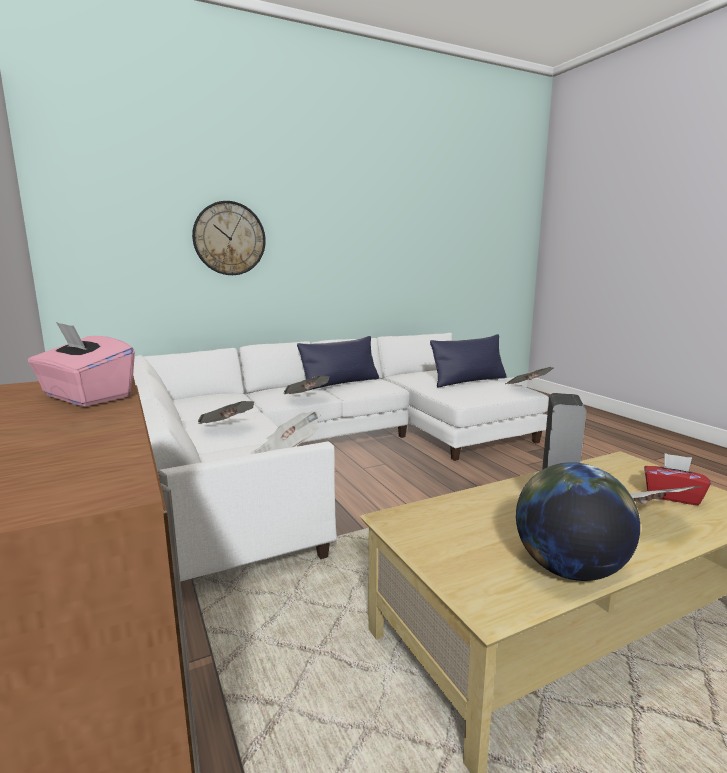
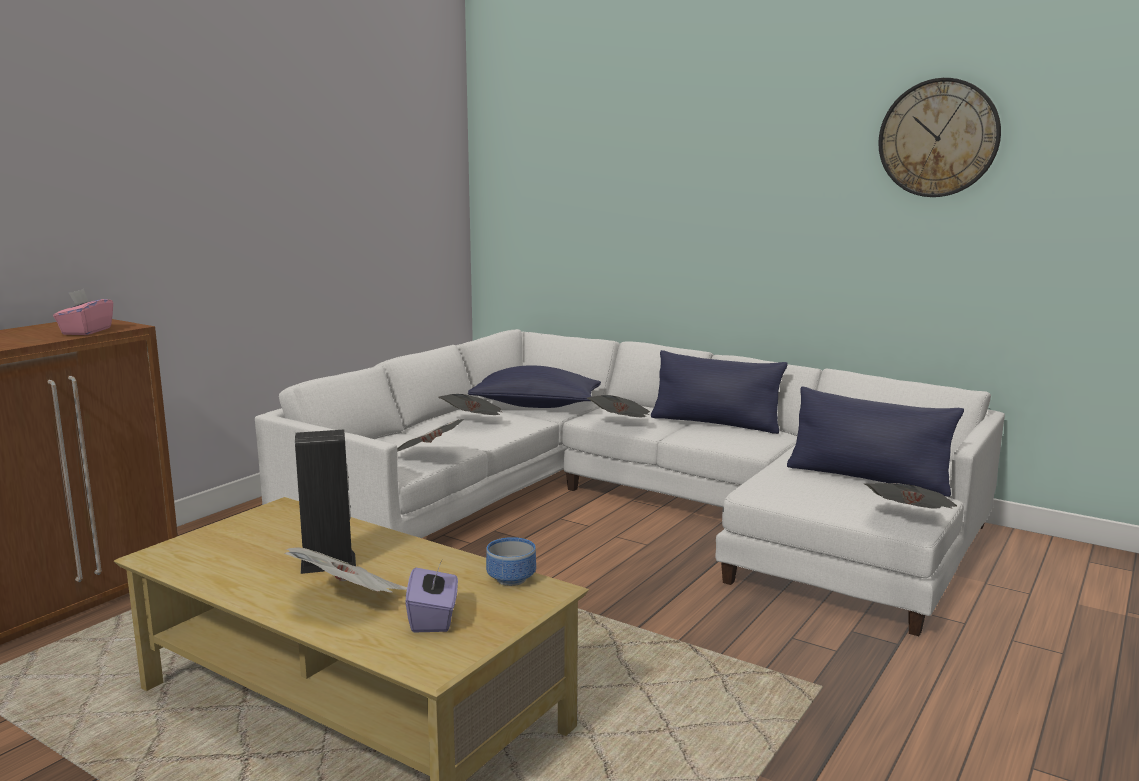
camera: 60 degrees right, 0 degrees up
(219, 407) = (536, 405): none -> blue pillow
(229, 238) = (643, 198): wall clock -> wall clock (938, 138)
(568, 569) = (223, 575): globe -> none
(606, 465) = (510, 580): none -> bowl
(671, 496) = (433, 618): red tissue box -> purple tissue box

